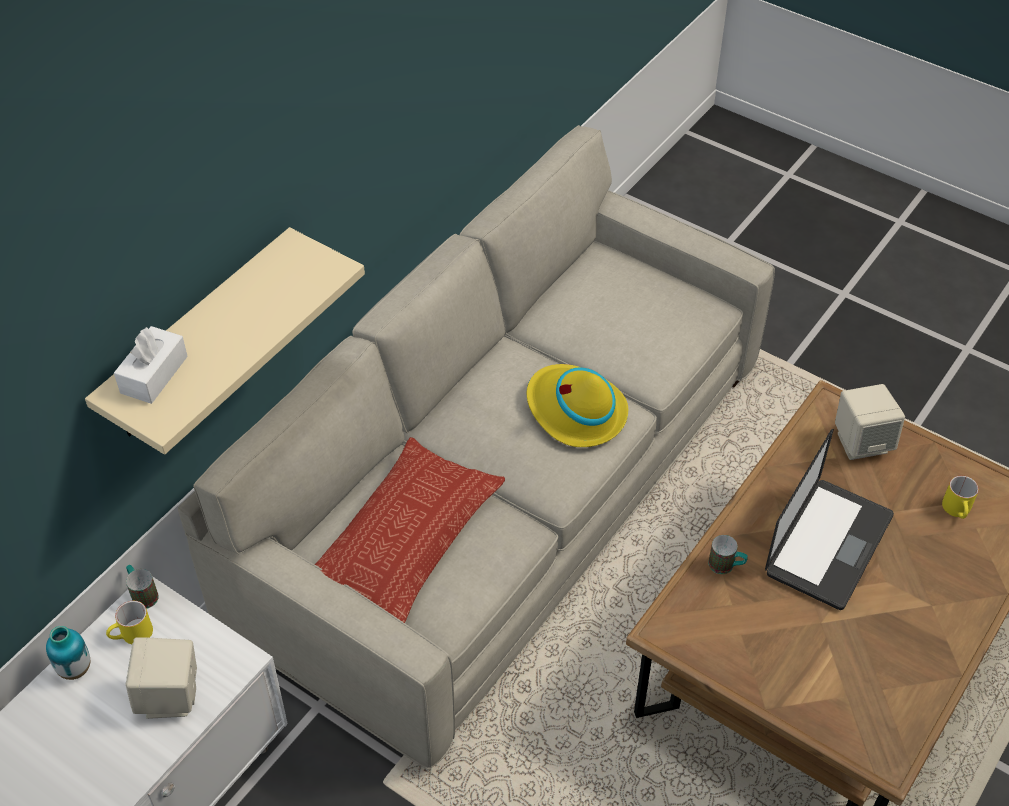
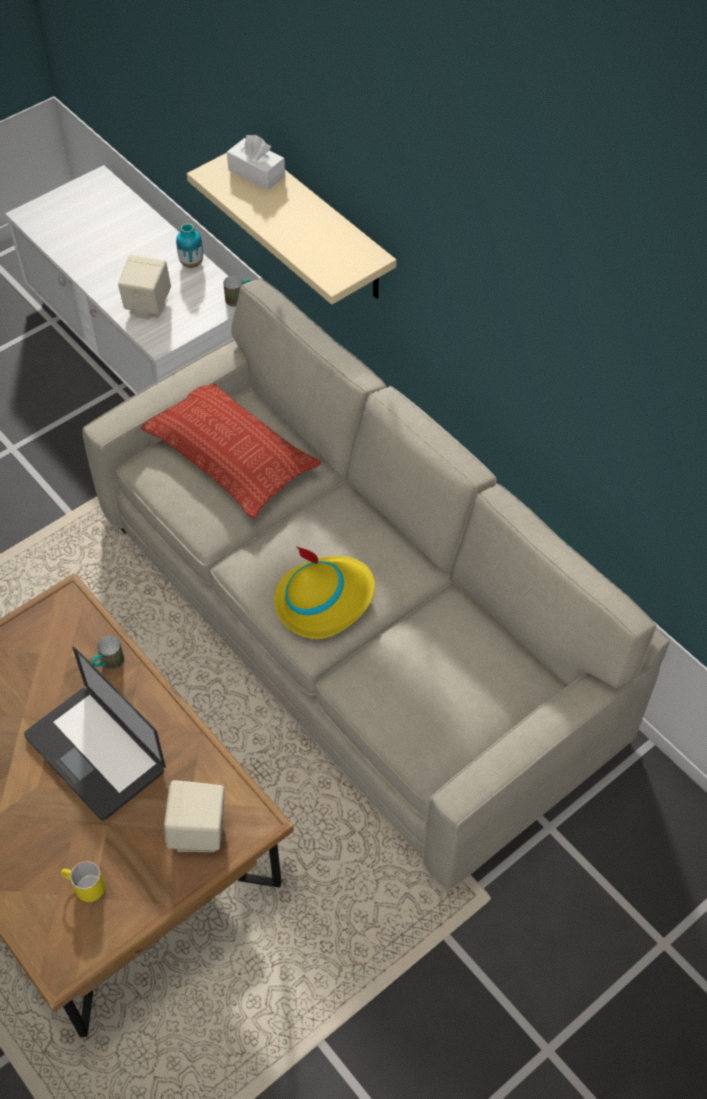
camera: 105 degrees right, 5 degrees up
(132, 636) = (205, 291): yellow mug -> none

